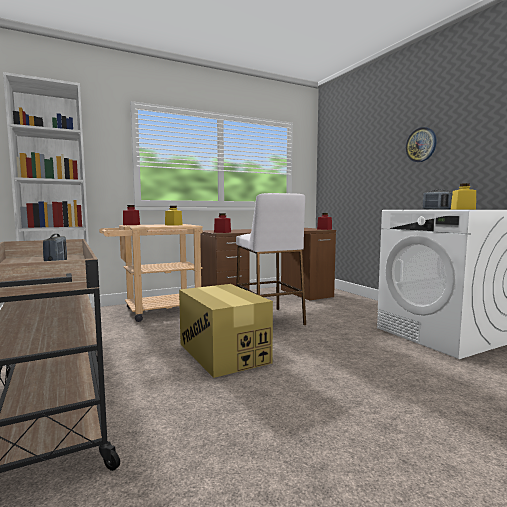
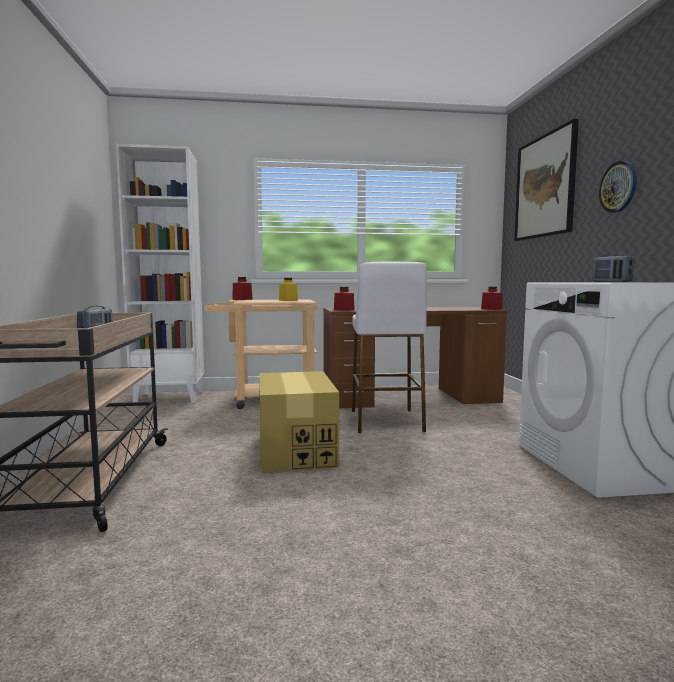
camera: 20 degrees right, 0 degrees up
(356, 142) = (545, 186): none -> picture
(462, 209) = (636, 282): yellow jar -> none

